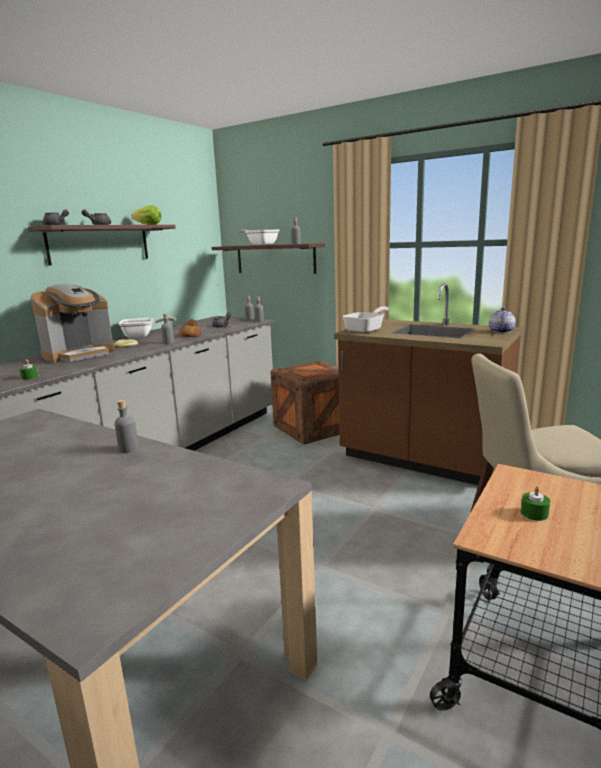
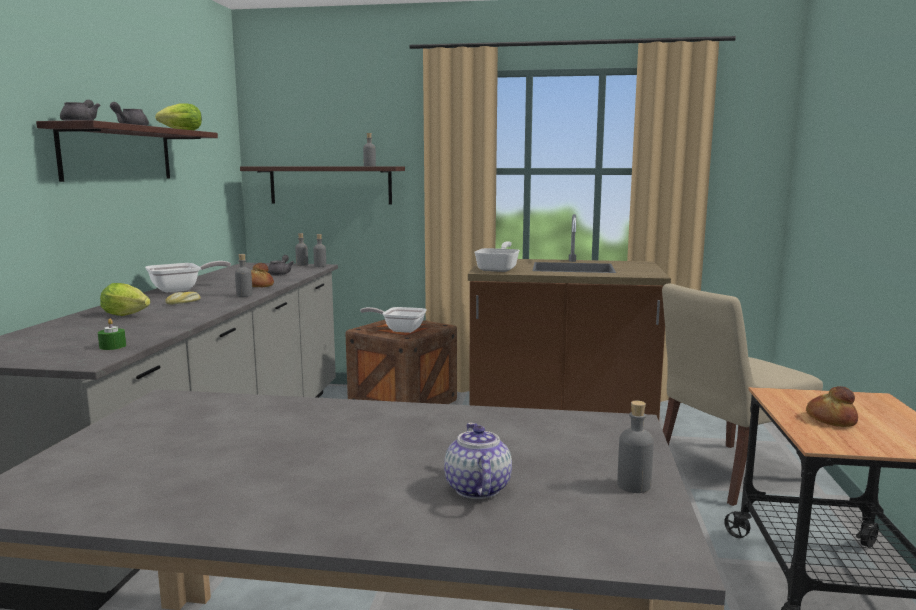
camera: 25 degrees left, 5 degrees down
(79, 354) = (128, 315): coffee machine -> lettuce
(128, 449) = (393, 414): grey bottle -> grey bottle (633, 485)
(260, 245) = (314, 166): frying pan -> frying pan (400, 330)
(500, 331) = (641, 265): teapot -> teapot (476, 488)
(534, 513) = (831, 419): green candle -> bread

